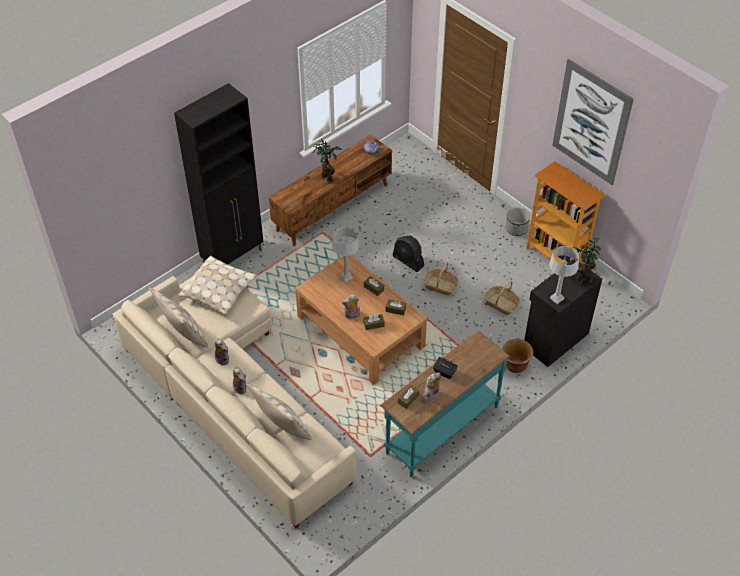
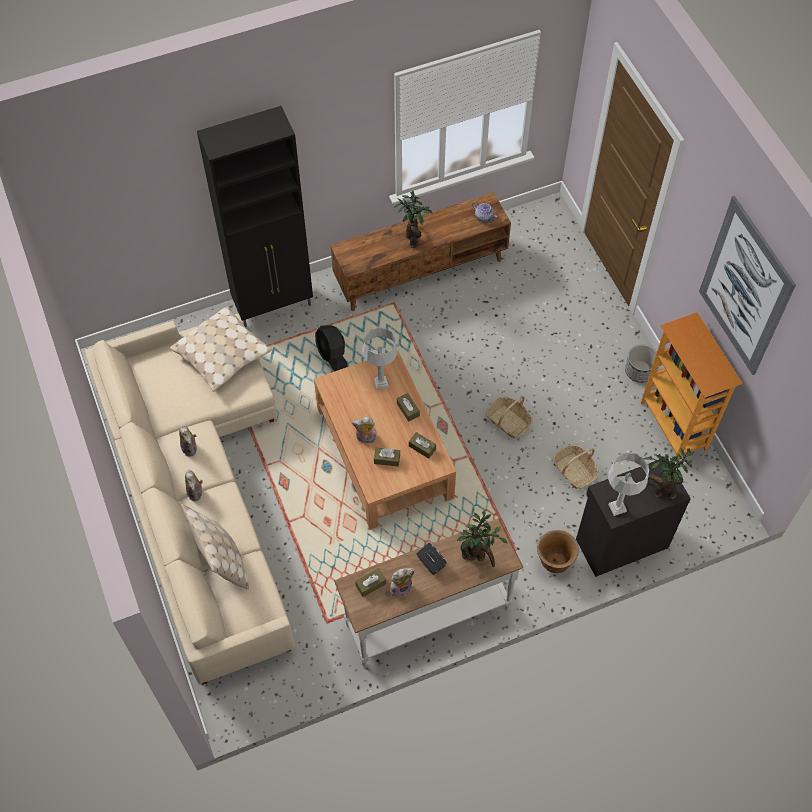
camera: 20 degrees right, 10 degrees up
(183, 333) = (159, 399): beige pillow -> none
(408, 261) = (482, 374): black fan -> black fan (332, 356)
(441, 429) = (427, 615): turquoise console table -> white console table
(474, 359) = (476, 557): none -> potted plant

